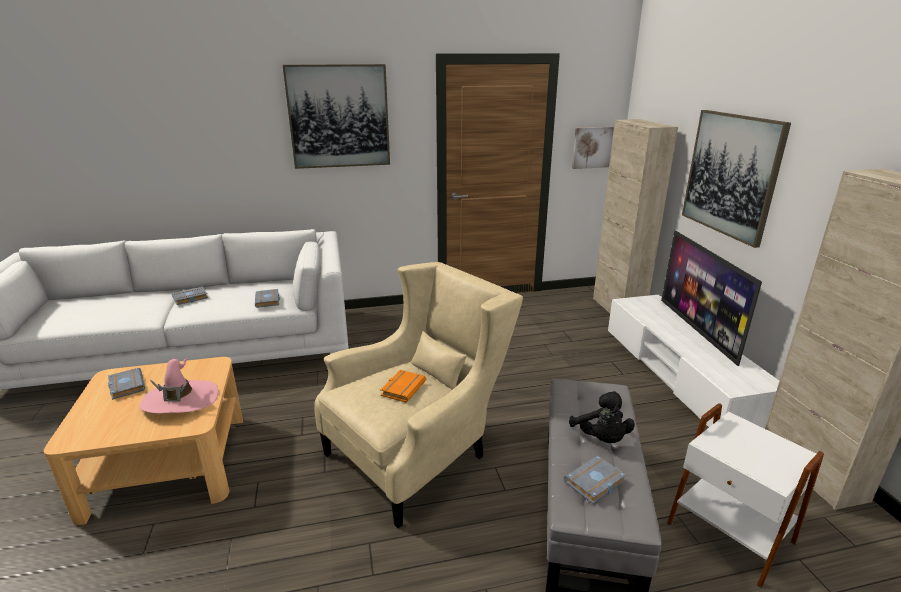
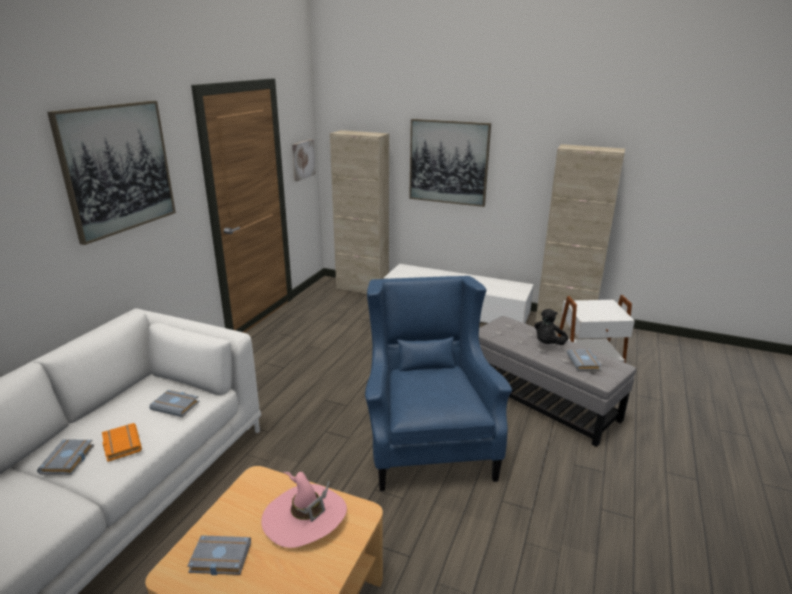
camera: 55 degrees left, 0 degrees up
(402, 388) = (436, 384): orange book -> orange book (120, 445)
(418, 452) = (427, 440): beige armchair -> blue armchair
(601, 439) = (548, 344): black plush toy -> black plush toy turned 105 degrees clockwise
(698, 330) = (454, 274): television -> none

